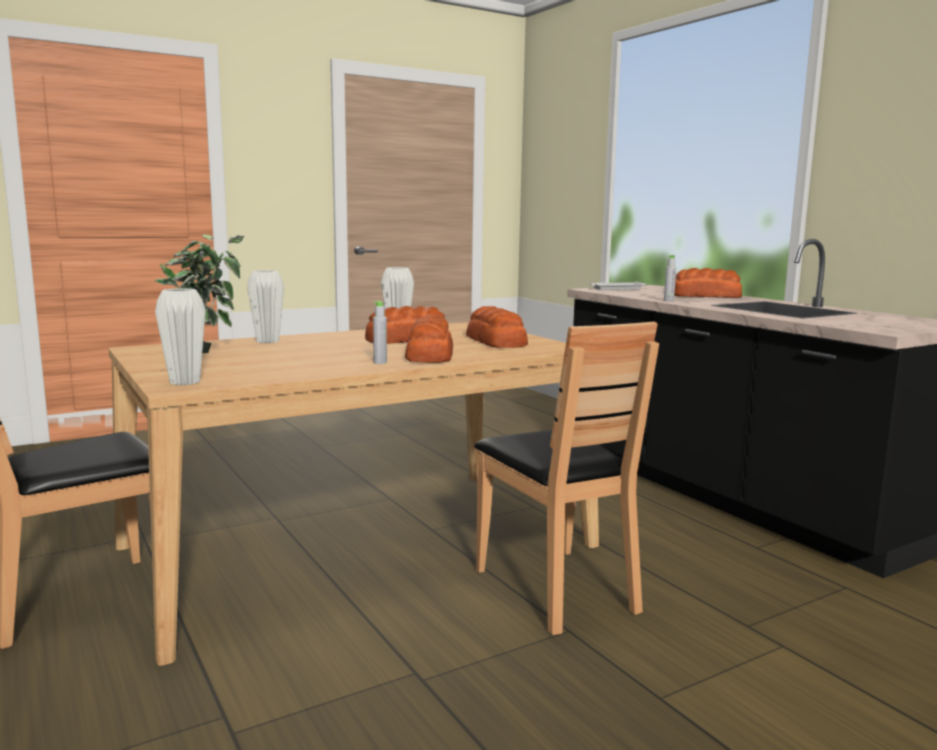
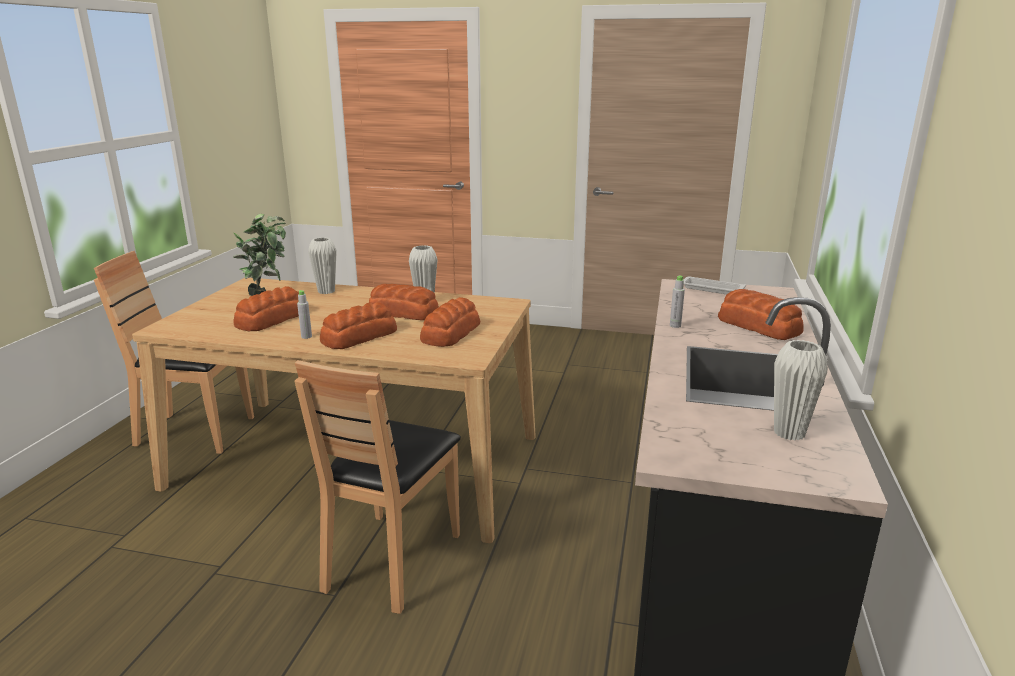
camera: 45 degrees right, 10 degrees up
(185, 382) = (176, 325): white vase -> white vase (789, 433)
(290, 361) = (270, 319): none -> bread

